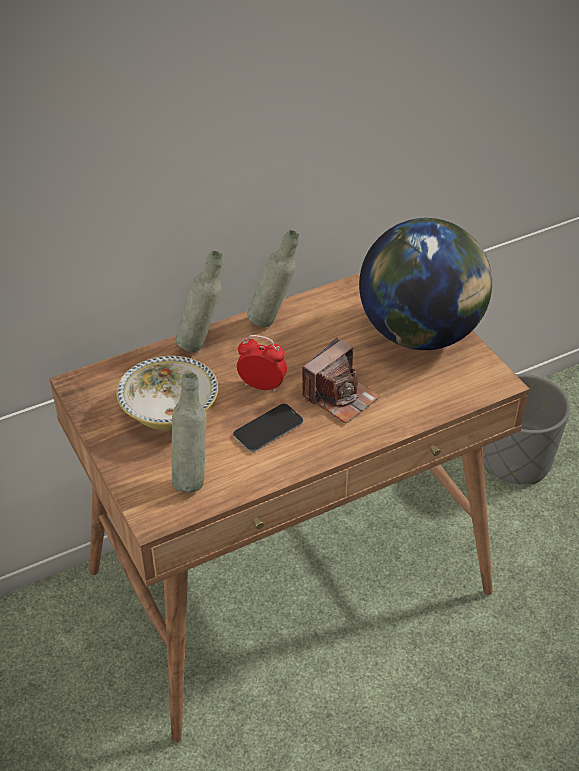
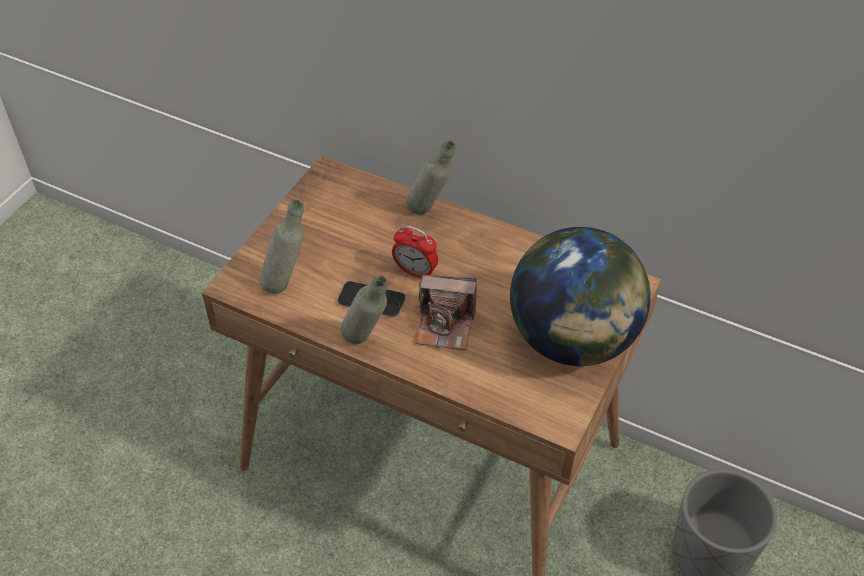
camera: 55 degrees right, 5 degrees up
(169, 412) = (340, 236): bowl -> none
(262, 385) = (415, 271): alarm clock -> alarm clock turned 135 degrees clockwise
(273, 320) = (496, 238): grey bottle -> grey bottle (366, 342)

